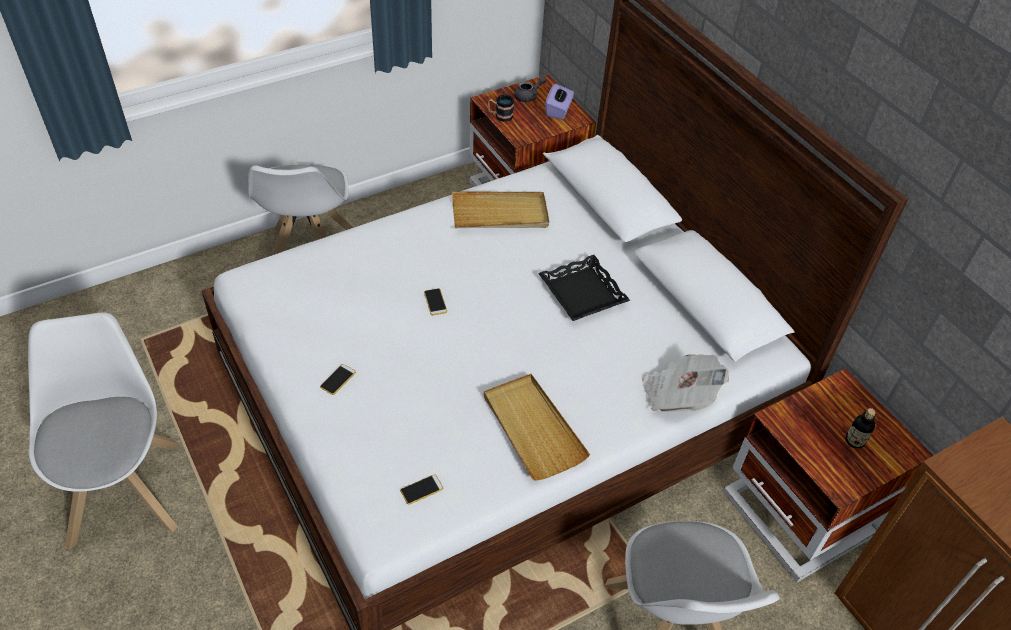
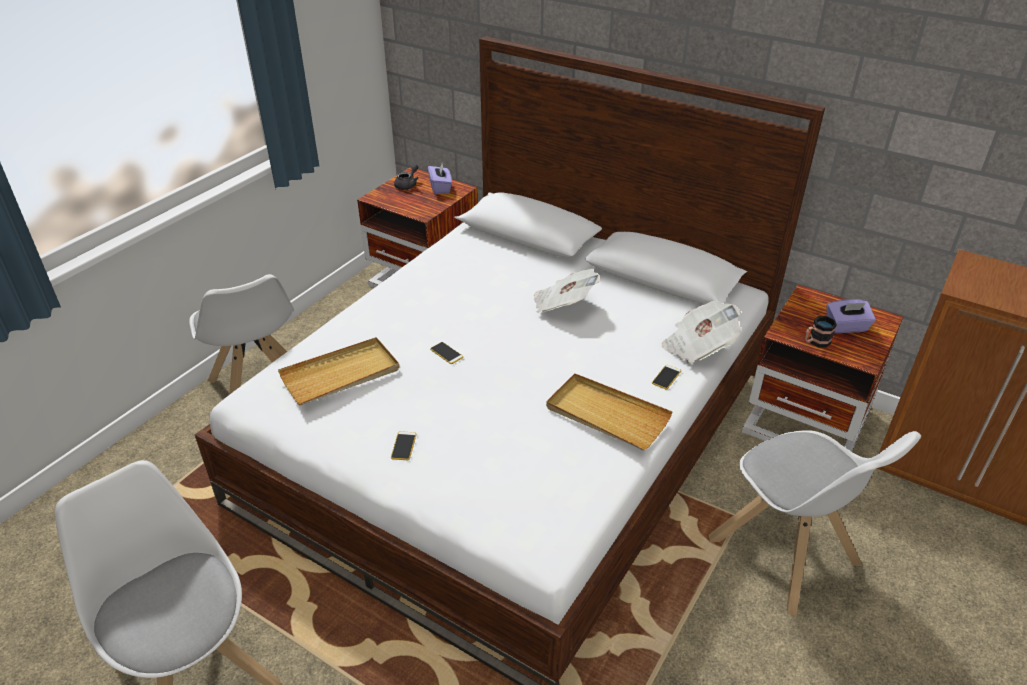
camera: 25 degrees left, 10 degrees down
(421, 489) = (552, 500): phone -> phone (666, 377)
(500, 116) = (394, 204): mug -> mug (815, 342)
(500, 214) = (449, 273): beige tray -> beige tray (341, 374)
(582, 293) = (563, 305): black tray -> newspaper
(854, 441) = (846, 327): bottle -> purple tissue box

